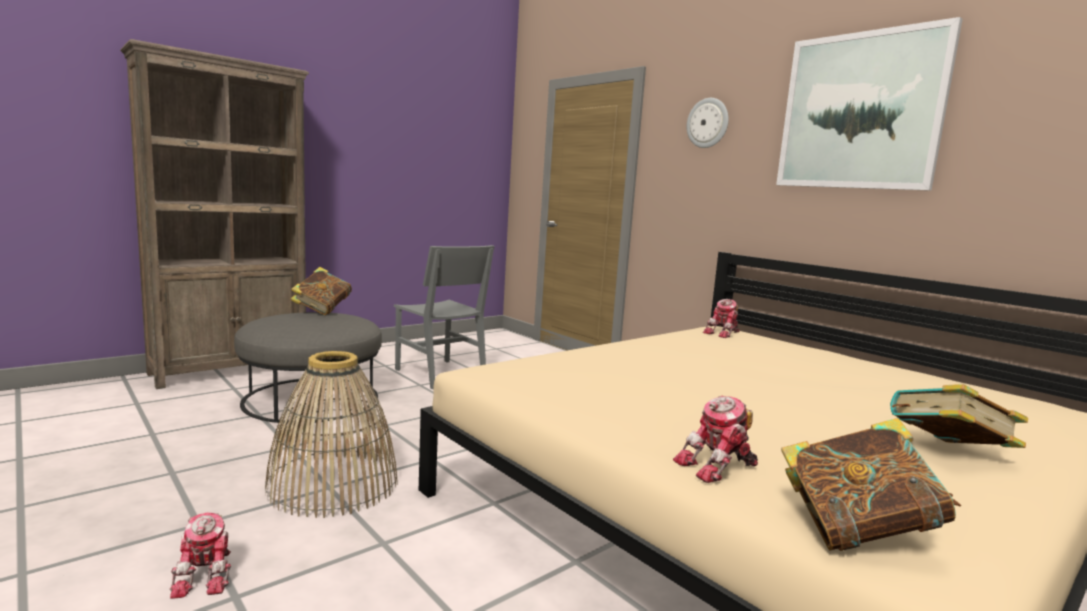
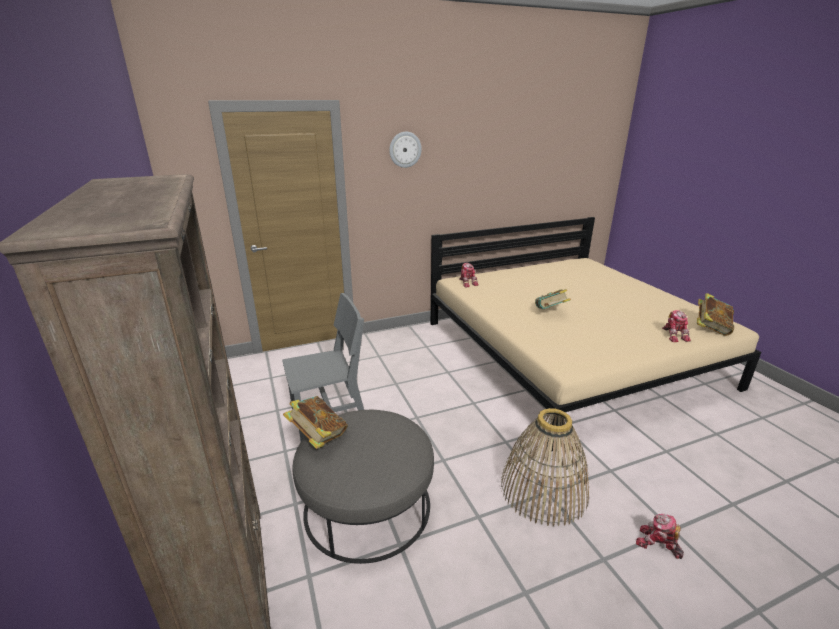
camera: 70 degrees left, 15 degrees up
(208, 575) = (657, 544): toy robot -> toy robot turned 150 degrees counterclockwise
(860, 111) = (495, 143): picture -> none
(947, 454) = (638, 294): book -> book (550, 312)

